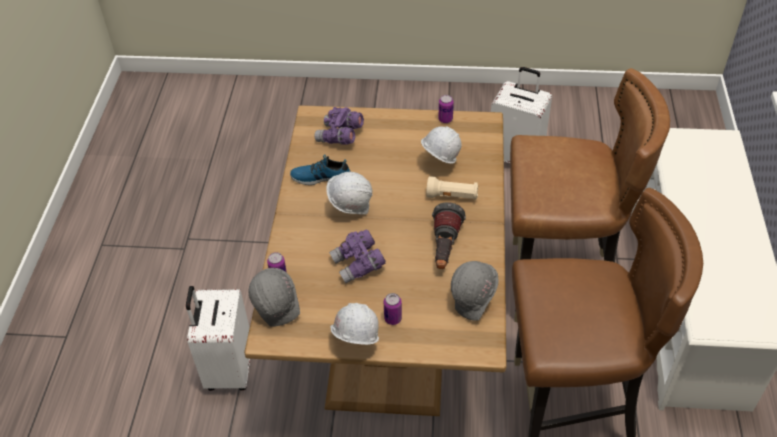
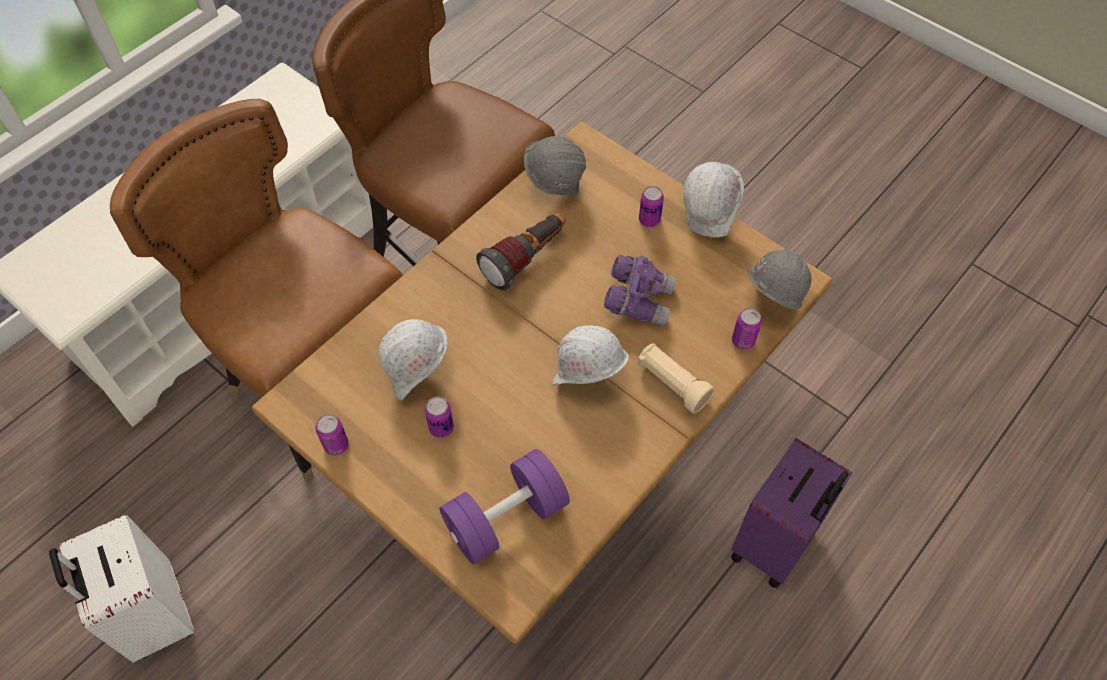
camera: 145 degrees left, 10 degrees up
(228, 369) = (775, 544): white suitcase -> purple suitcase
(321, 177) = (588, 459): shoe -> none
(340, 136) = (506, 517): purple binoculars -> purple dumbbell
(404, 150) = (441, 428): none -> can
(452, 196) = (452, 318): beige flashlight -> beige flashlight (672, 384)

